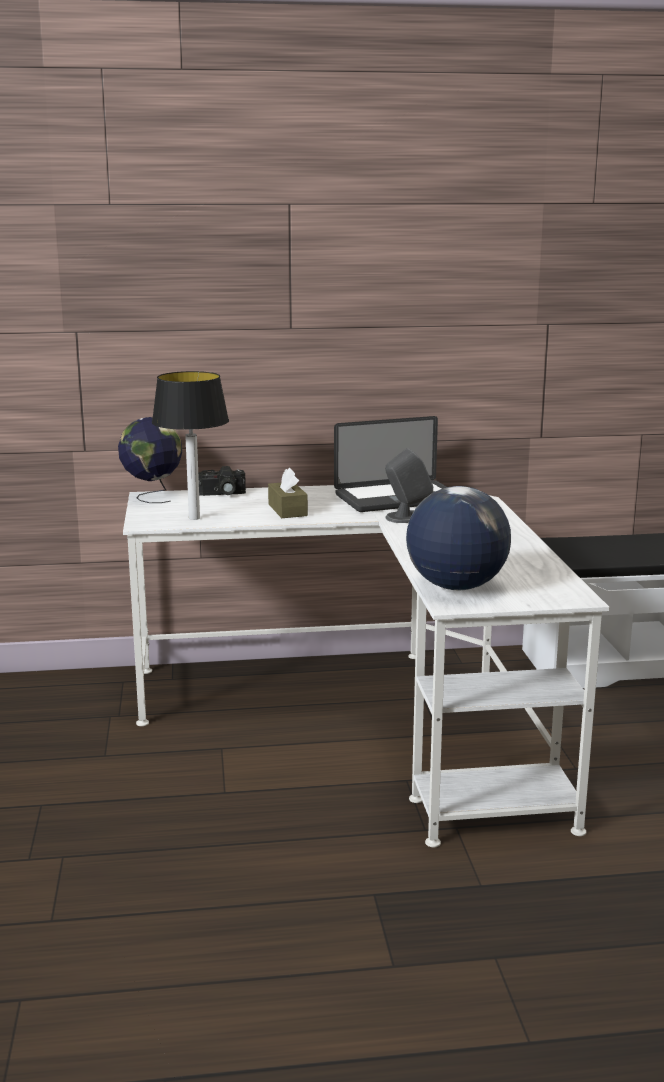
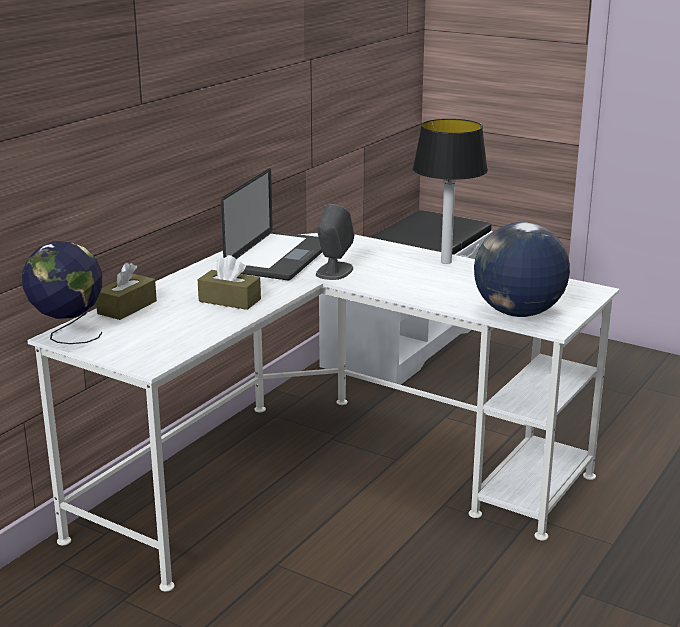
camera: 50 degrees left, 5 degrees up
(195, 518) = (176, 339): table lamp -> table lamp (446, 261)
(222, 494) = (127, 307): camera -> brown tissue box

